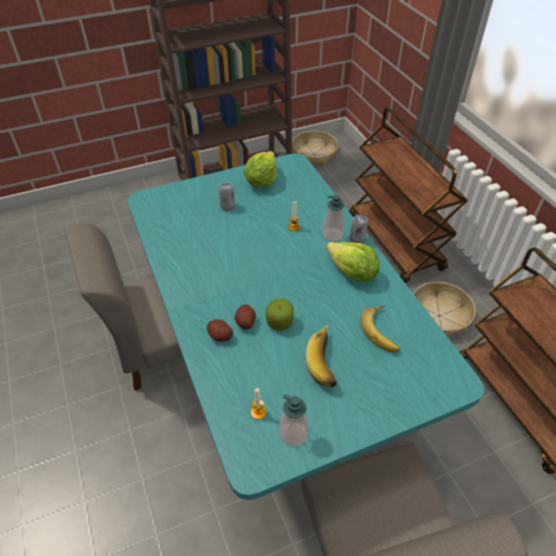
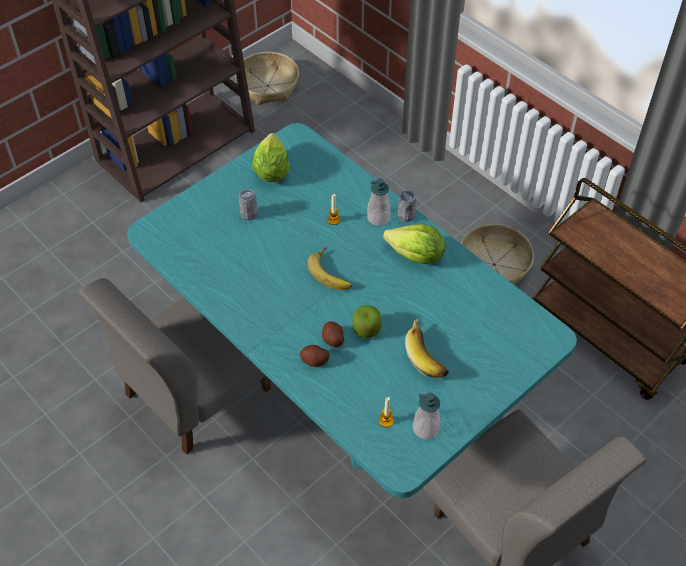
camera: 20 degrees left, 5 degrees up
(383, 331) = (469, 308): banana -> banana (332, 272)
(395, 242) = (415, 186): brown cart -> none

